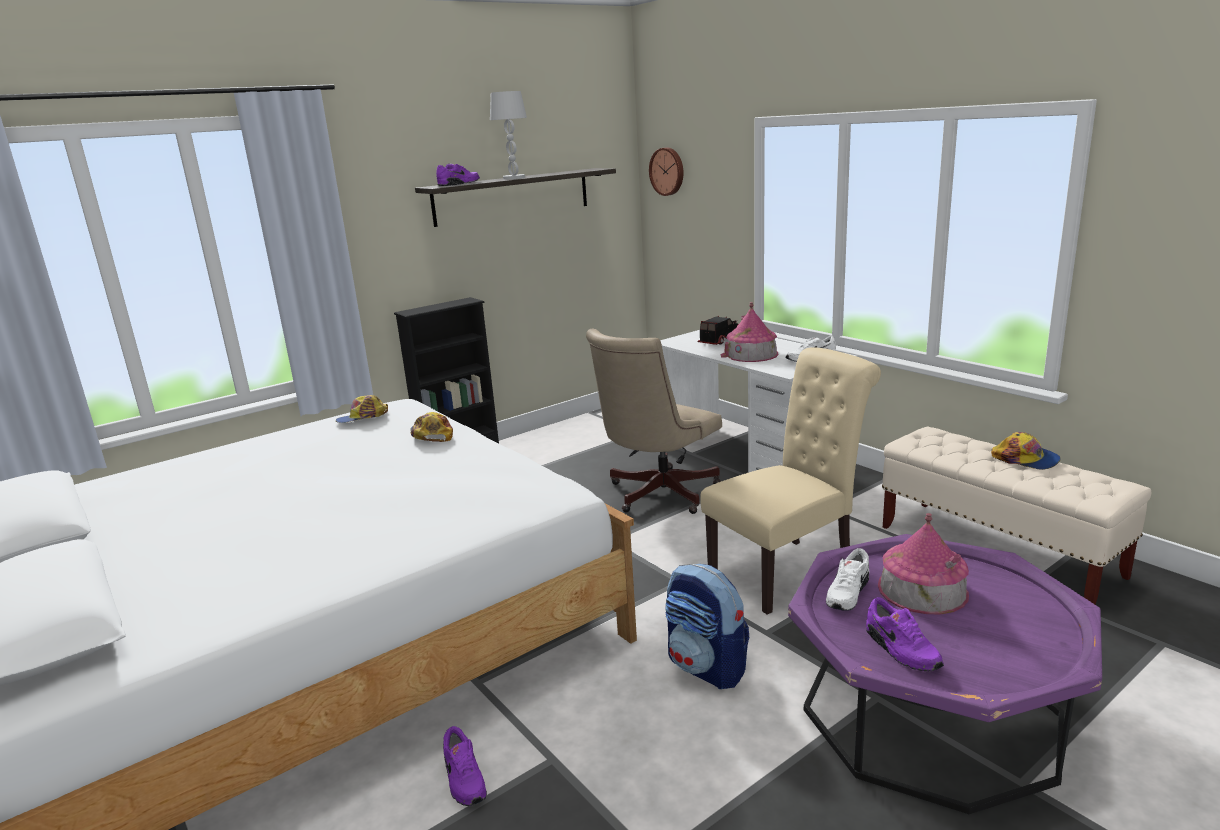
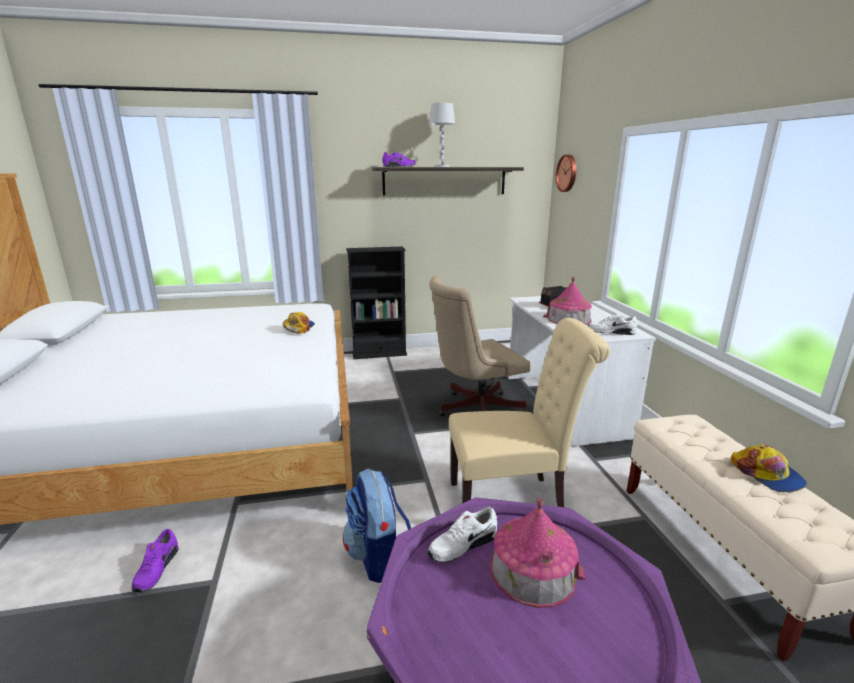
camera: 25 degrees right, 0 degrees up
(363, 418) = (282, 309): cap -> none
(900, 650) = (445, 625): purple shoe -> none

